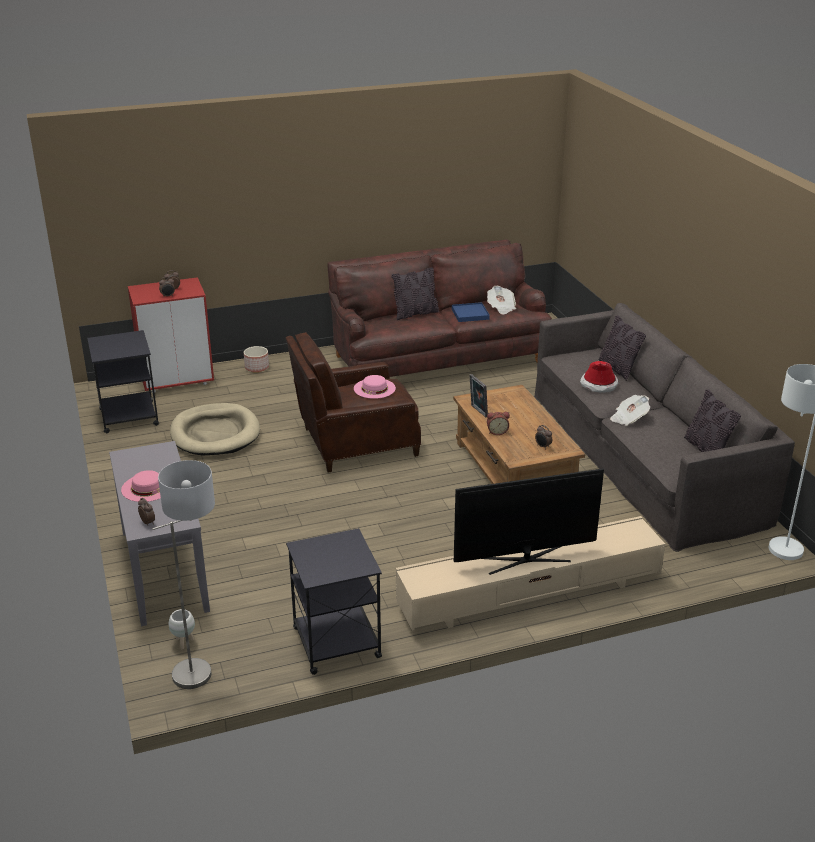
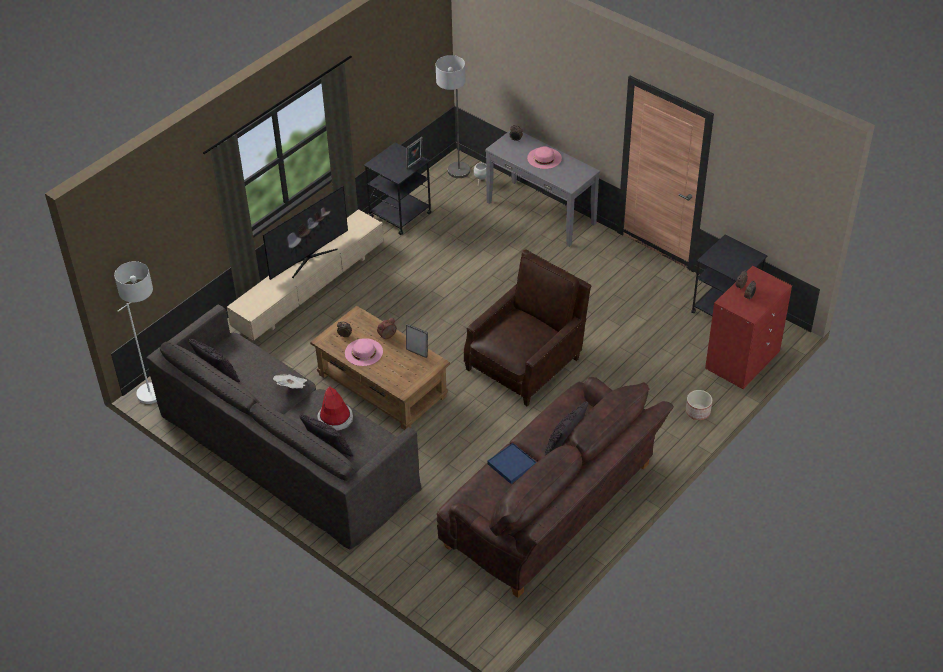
camera: 150 degrees right, 15 degrees up
(215, 433) = (639, 323): beige dog bed -> none
(311, 544) = (415, 164): none -> picture frame
(374, 388) = (514, 336): pink hat -> pink hat (363, 352)
(501, 308) = (490, 491): newspaper -> none

